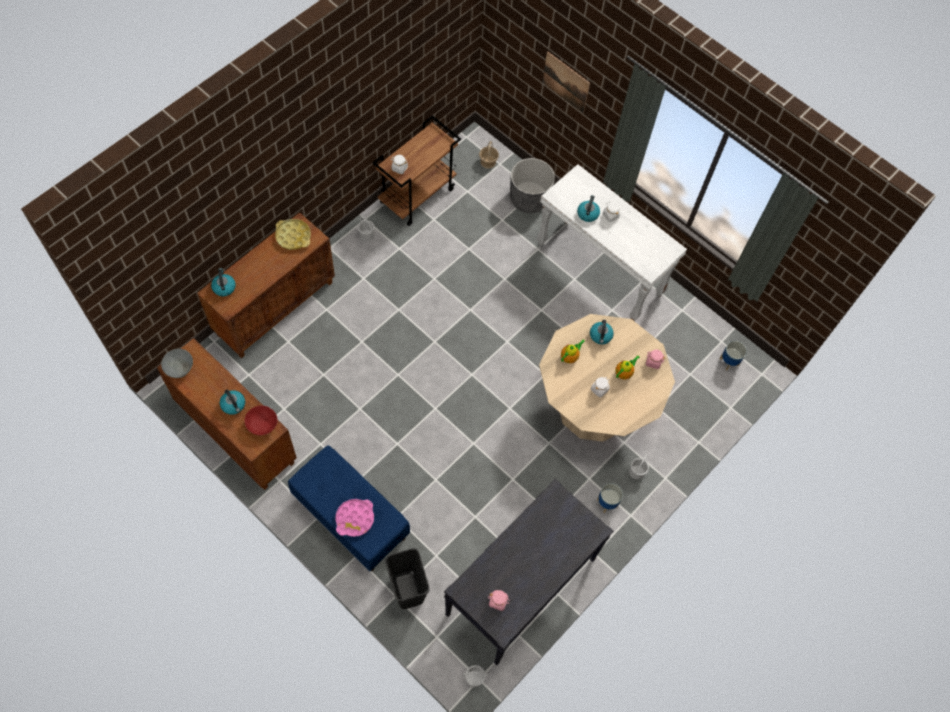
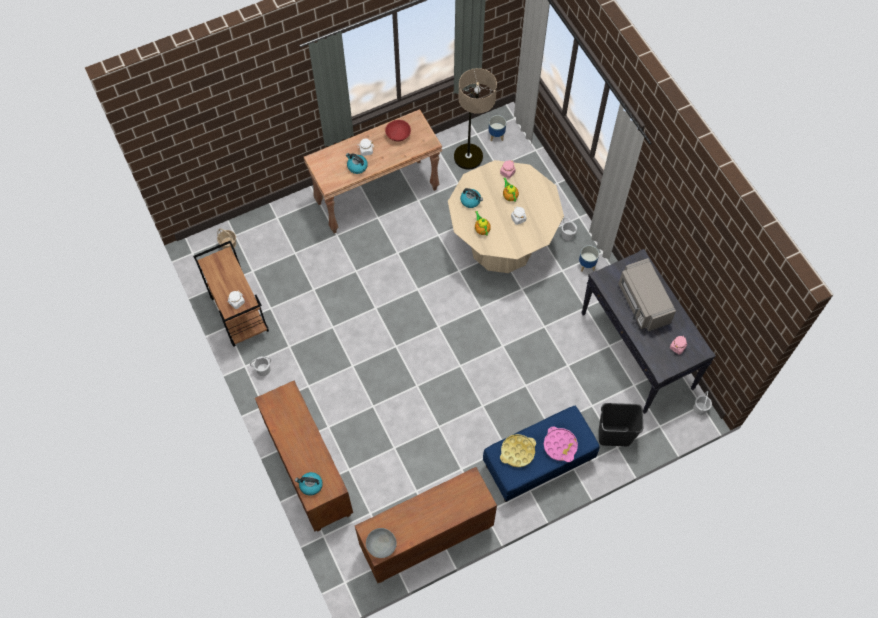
camera: 65 degrees left, 0 degrees up
(233, 405) = (436, 506): kettle -> none
(262, 424) = (464, 487): red bowl -> red bowl (398, 135)
(293, 236) = (279, 410): yellow tray -> yellow tray (517, 452)
(529, 199) = (282, 224): grey planter -> none
(540, 547) = (642, 303): none -> grey microwave
(565, 82) = (248, 121): picture -> none
(600, 270) = (377, 195): white console table -> brown console table
(676, 348) = (470, 167): none -> floor lamp

